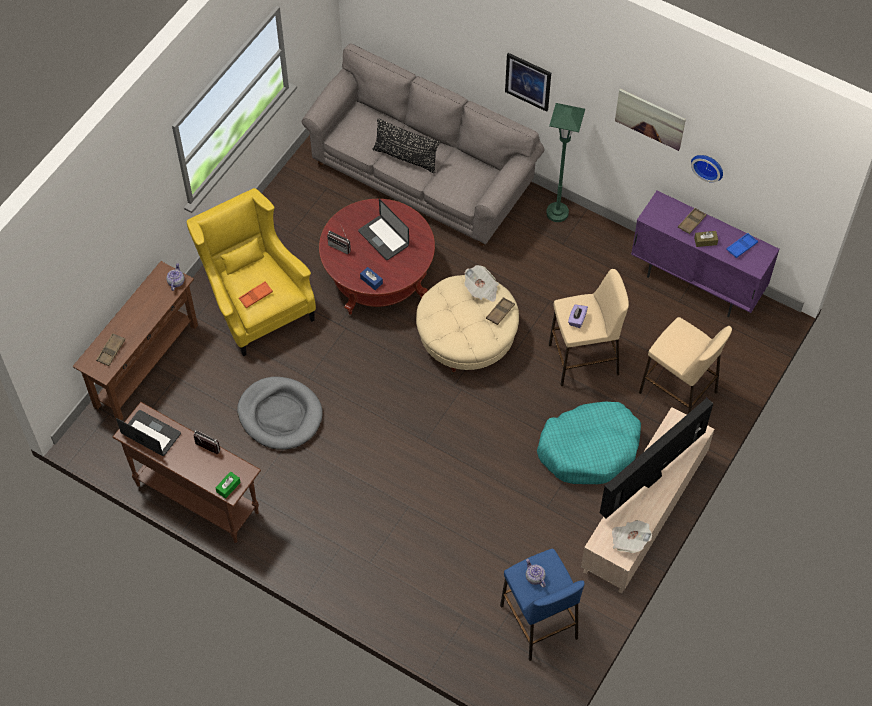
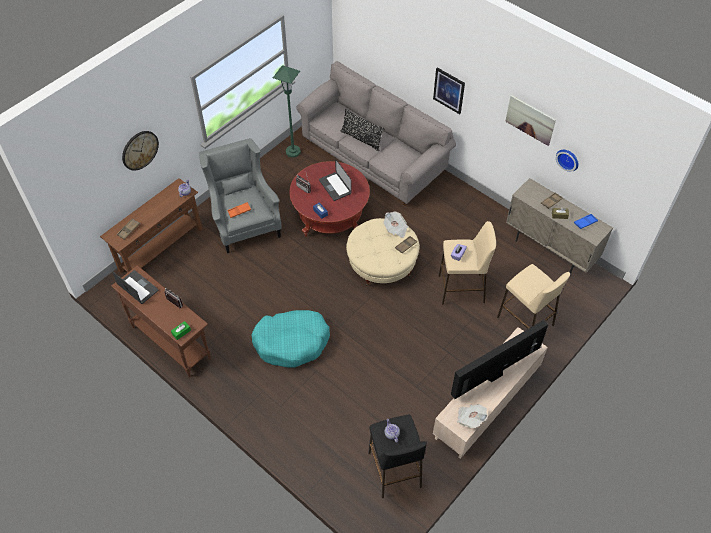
camera: 10 degrees right, 5 degrees down
(116, 240) = (139, 150): none -> wall clock
(256, 304) = (244, 221): yellow armchair -> grey armchair
(280, 415) = (242, 295): grey dog bed -> none
(539, 622) = (394, 470): blue stool -> black stool
(557, 213) = (460, 192): green floor lamp -> green floor lamp (293, 152)
(589, 448) = (454, 350): turquoise dog bed -> turquoise dog bed (292, 342)
(696, 284) = (549, 250): purple cabinet -> beige cabinet

